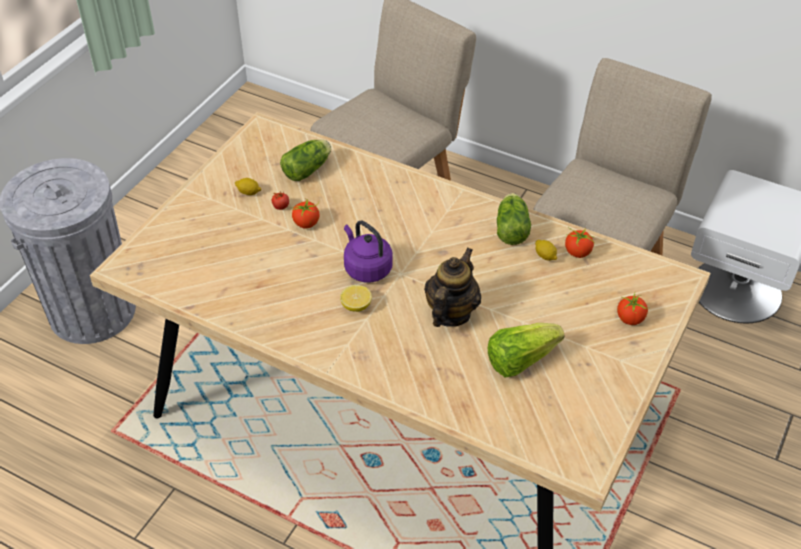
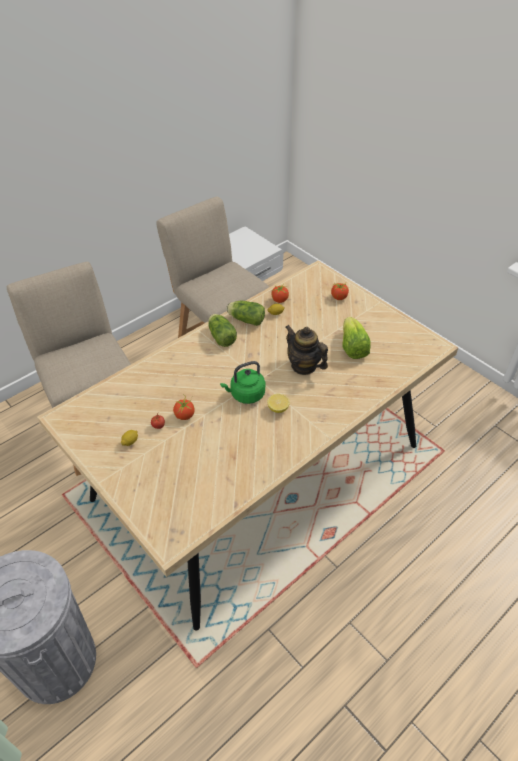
camera: 70 degrees left, 0 degrees up
(308, 169) = (127, 400): lettuce -> lettuce (221, 336)
(366, 268) = (245, 395): purple kettle -> green kettle

